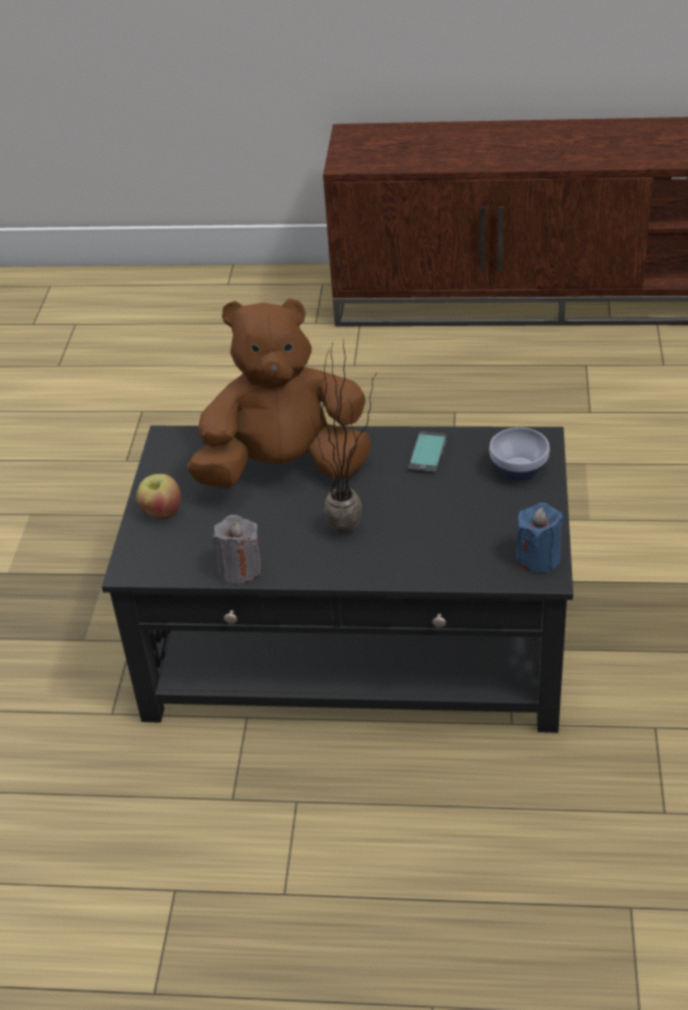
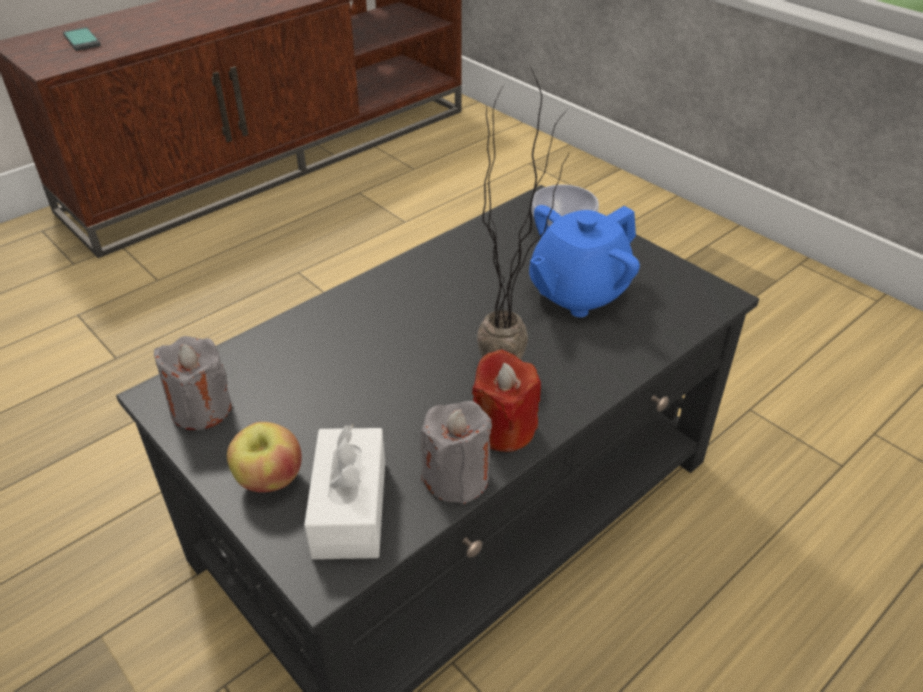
camera: 50 degrees left, 0 degrees up
(176, 457) = (201, 409): none -> grey candle
(177, 549) = (350, 508): none -> white tissue box
(284, 469) = (350, 348): brown plush toy -> none
(296, 562) = (504, 429): none -> red candle
(428, 454) = (469, 259): phone -> phone (82, 40)
(459, 515) = (577, 292): none -> blue teapot
(538, 558) = (691, 287): blue candle -> none

